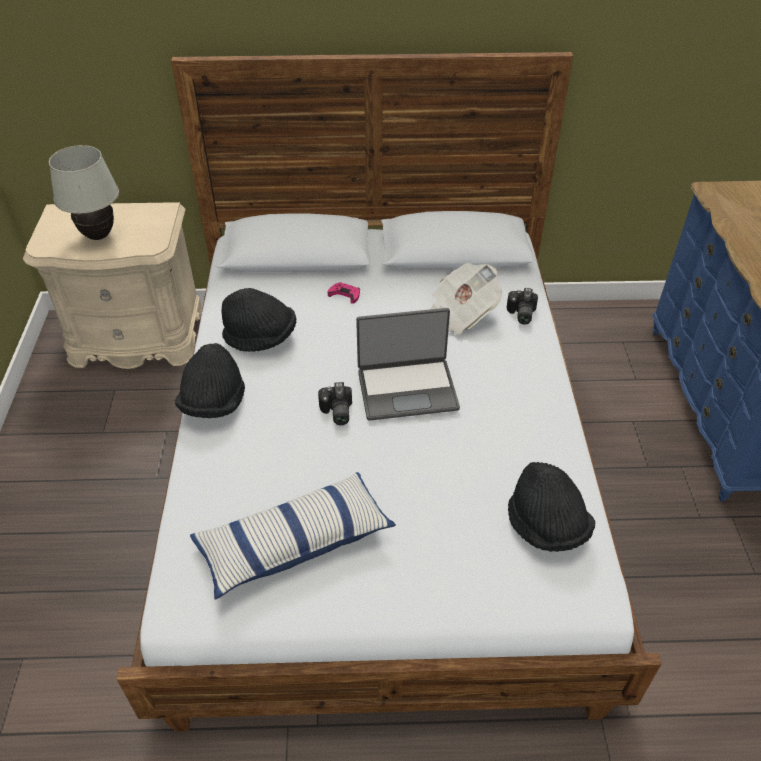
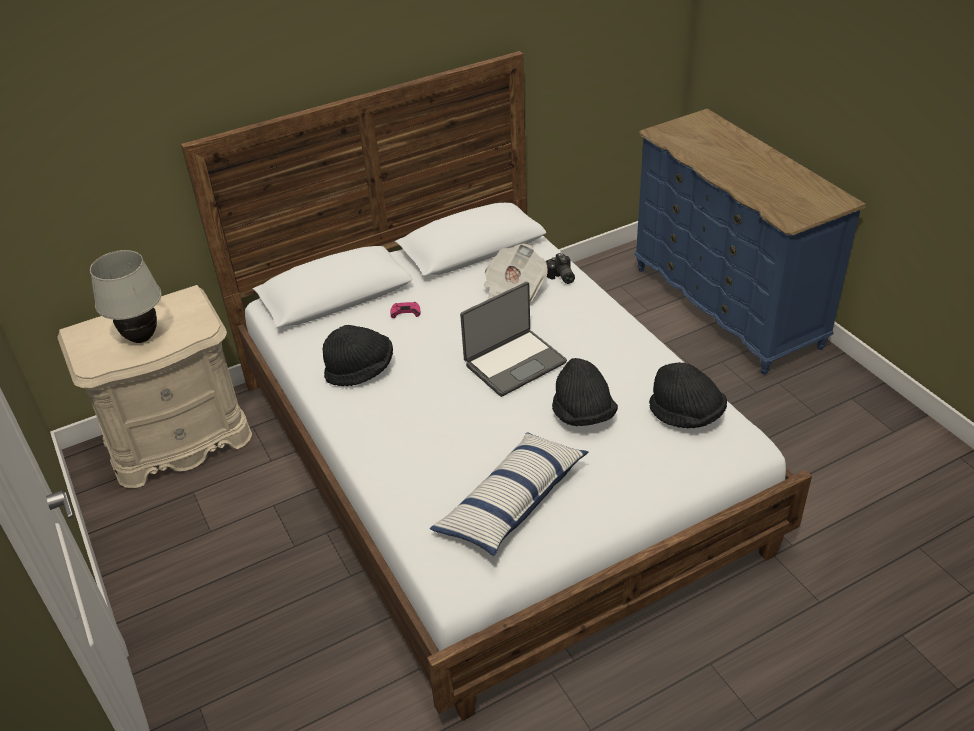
camera: 25 degrees left, 5 degrees down
(214, 403) = (361, 434): black hat -> black hat (583, 414)
(336, 412) = (470, 401): camera -> none

